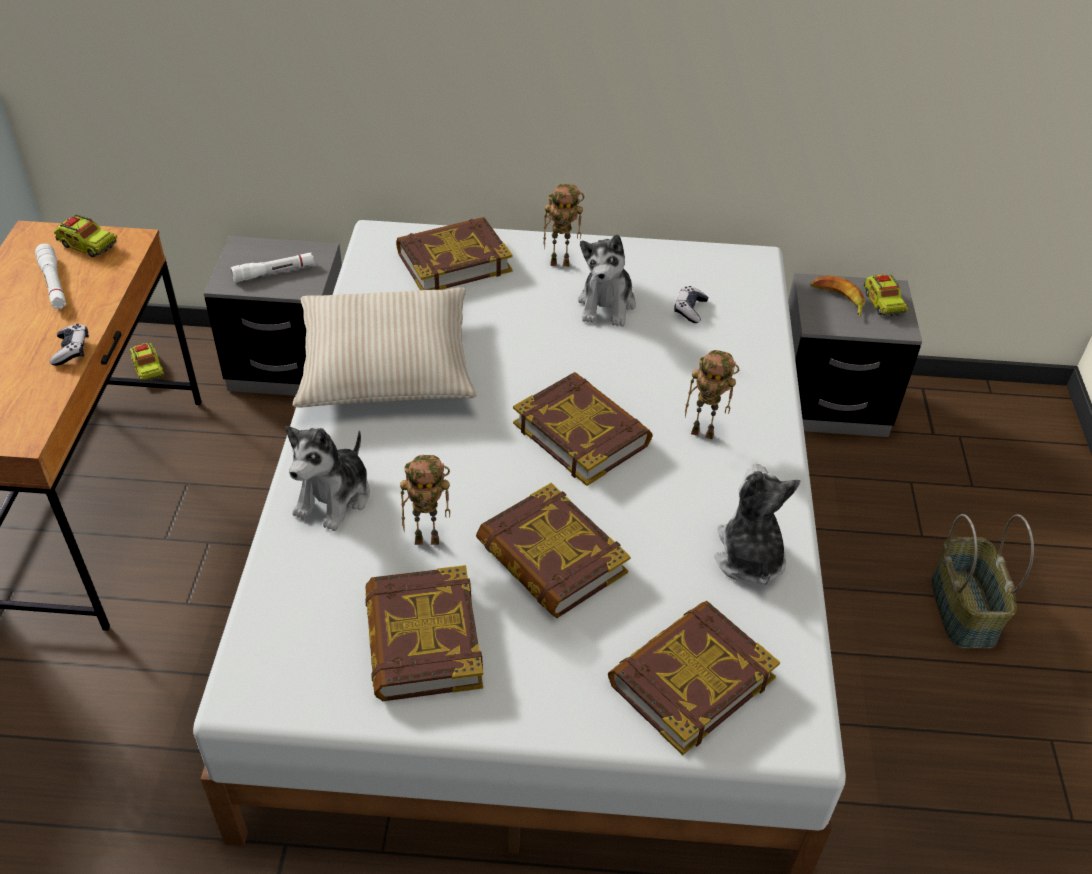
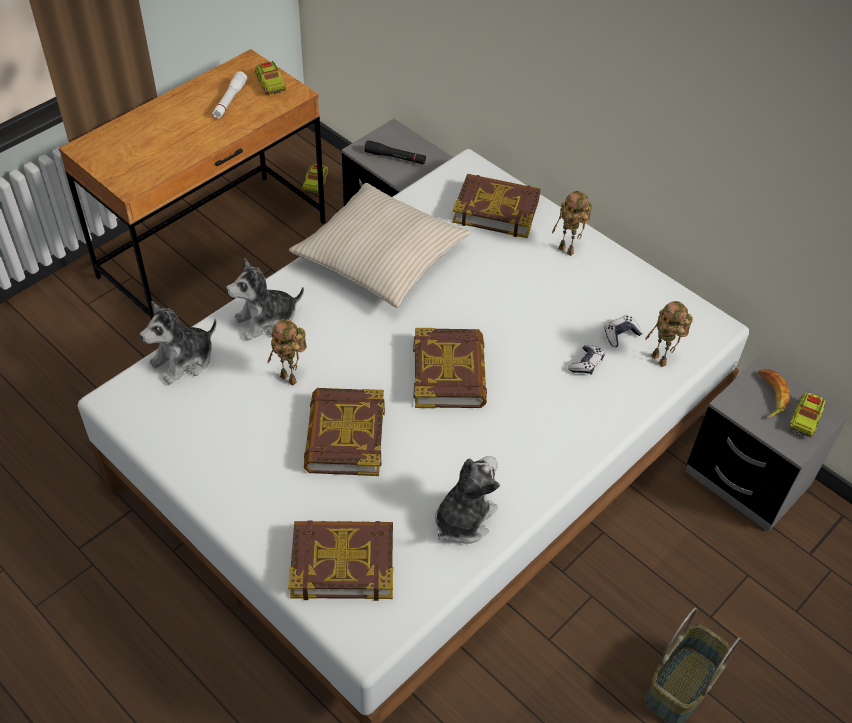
camera: 40 degrees right, 5 degrees up
(71, 350) = (199, 147): game controller -> game controller (586, 364)
(274, 272) = (395, 157): white flashlight -> black flashlight
(422, 640) = (226, 433): book -> none
(607, 304) = (565, 297): plush toy -> plush toy (184, 360)
(704, 432) = (530, 423): toy robot -> toy robot (661, 360)

